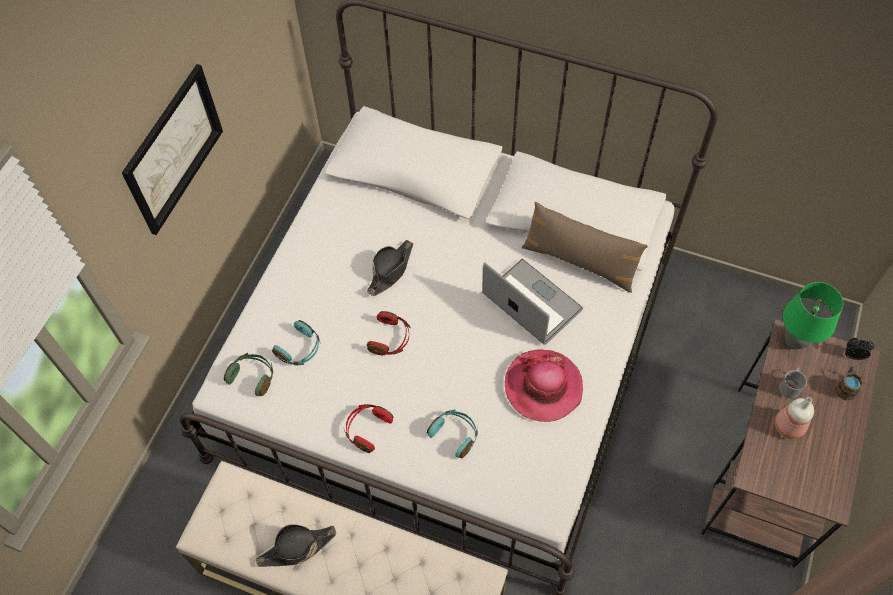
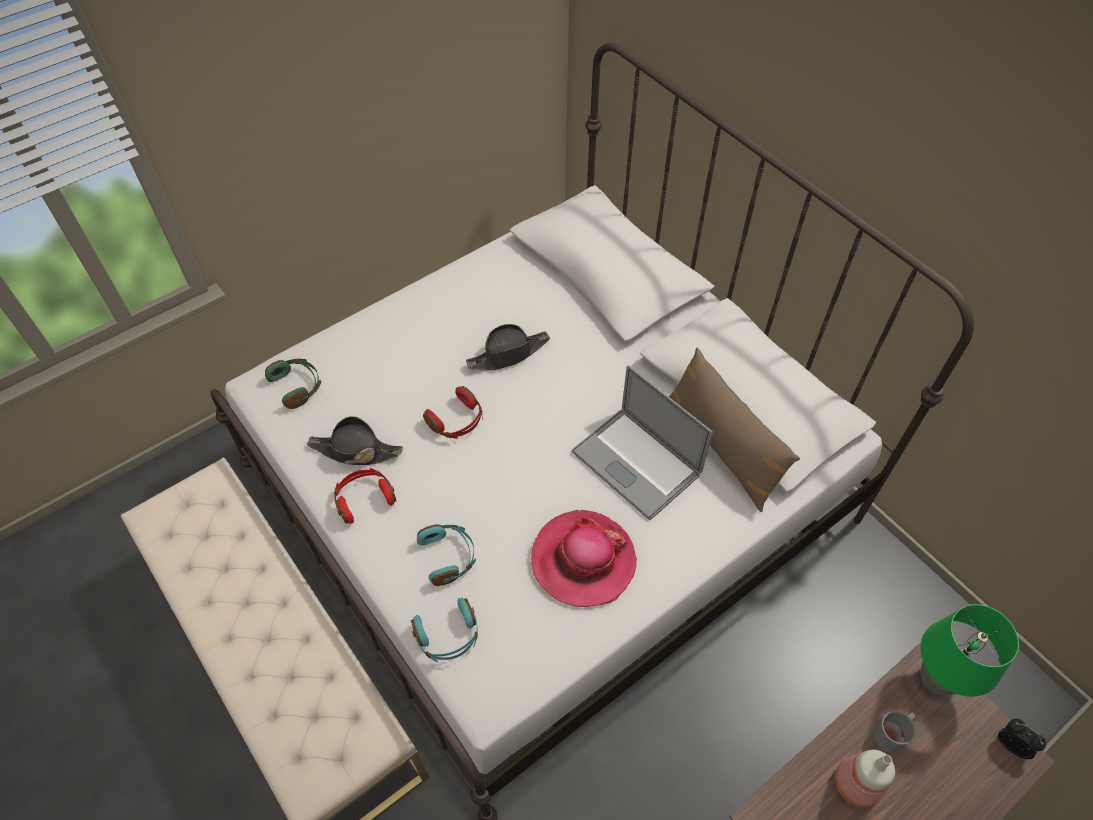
camera: 30 degrees right, 5 degrees down
(173, 149) = (326, 104): picture -> none
(296, 548) = (220, 584): black hat -> black hat (355, 450)
(300, 349) = (361, 384): turquoise headphones -> turquoise headphones (448, 636)
(532, 302) = (636, 462): laptop -> laptop turned 150 degrees clockwise
(846, 387) = (973, 780): mug -> none

